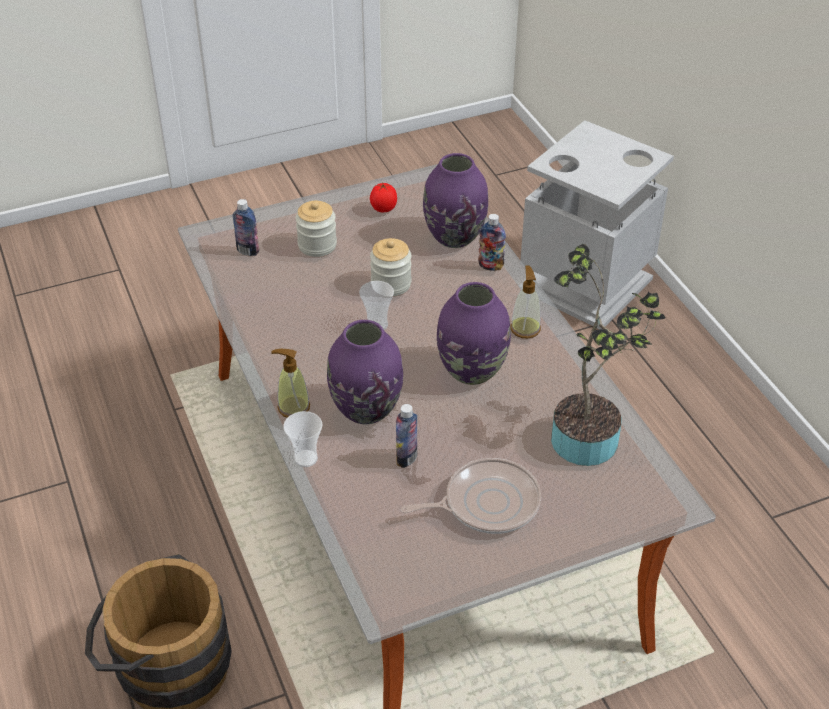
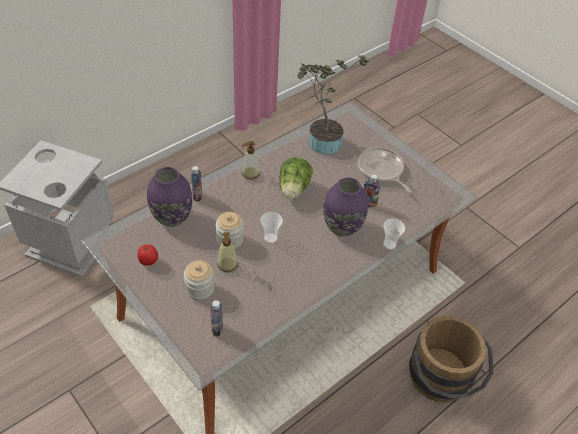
camera: 110 degrees left, 5 degrees up
(293, 407) = (355, 260): soap dispenser -> soap dispenser (227, 264)
(472, 371) = (294, 189): purple vase -> lettuce

